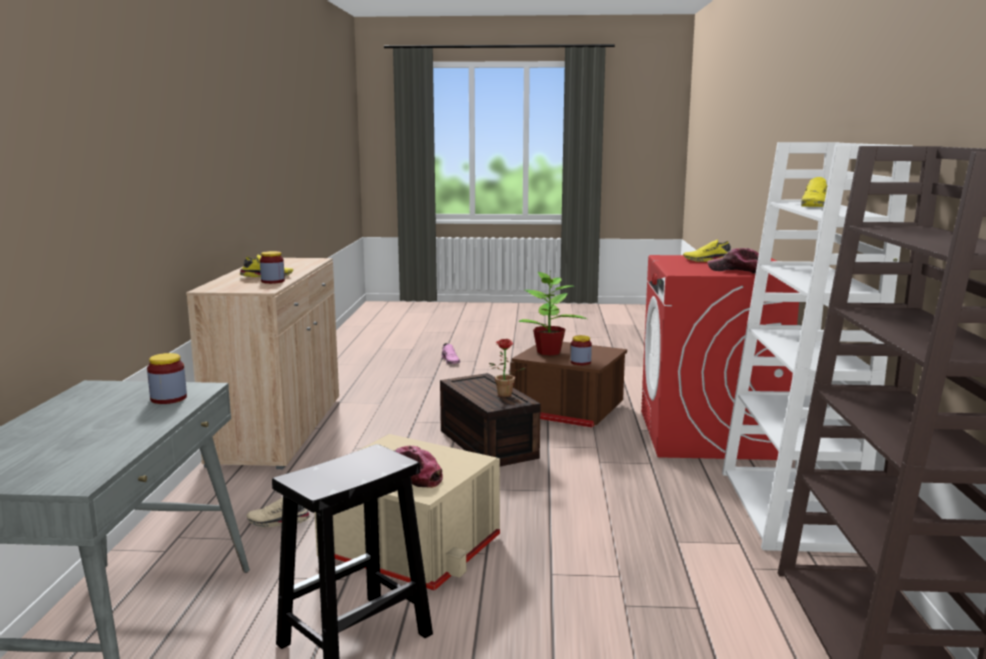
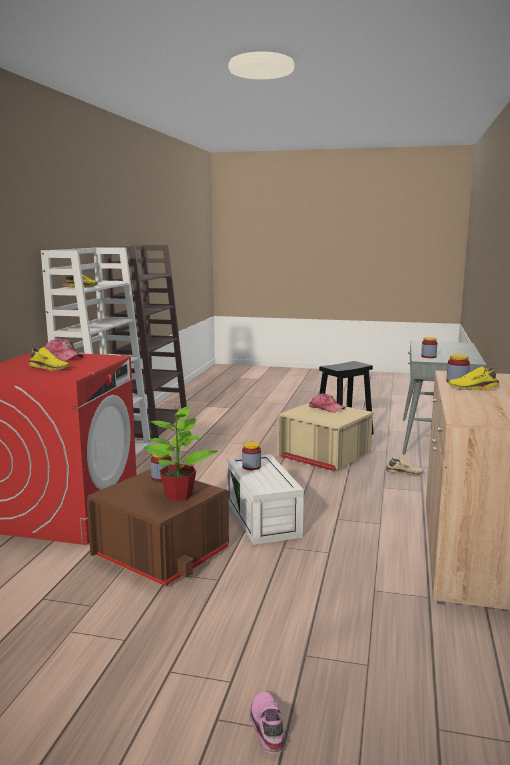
camera: 170 degrees left, 0 degrees up
(485, 443) = (264, 519): brown storage box -> white storage box
(503, 395) = (251, 467): potted plant -> jar

